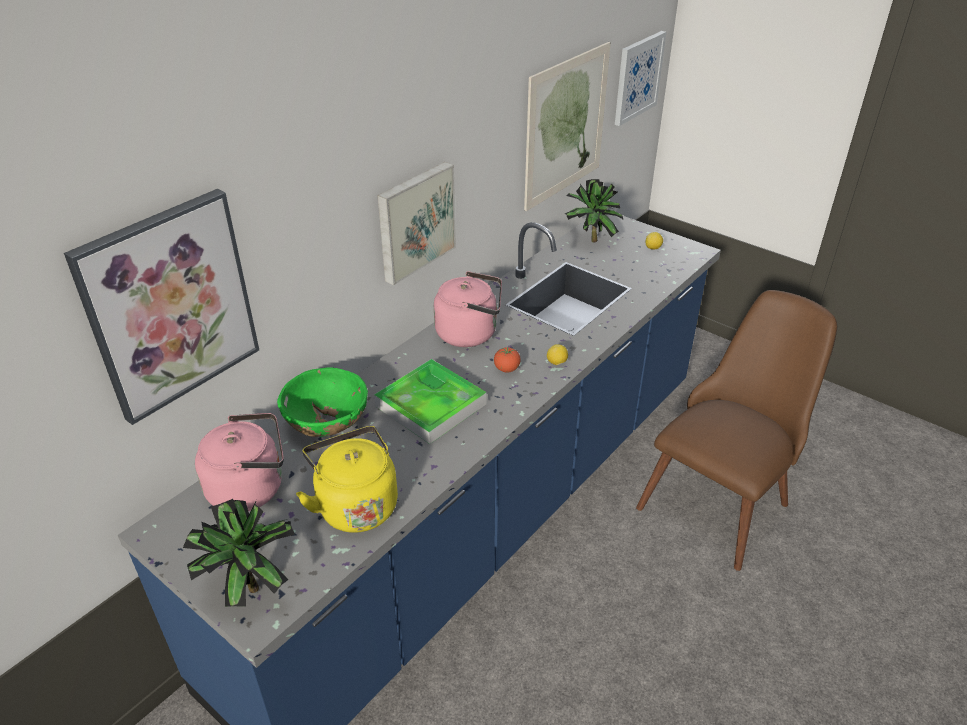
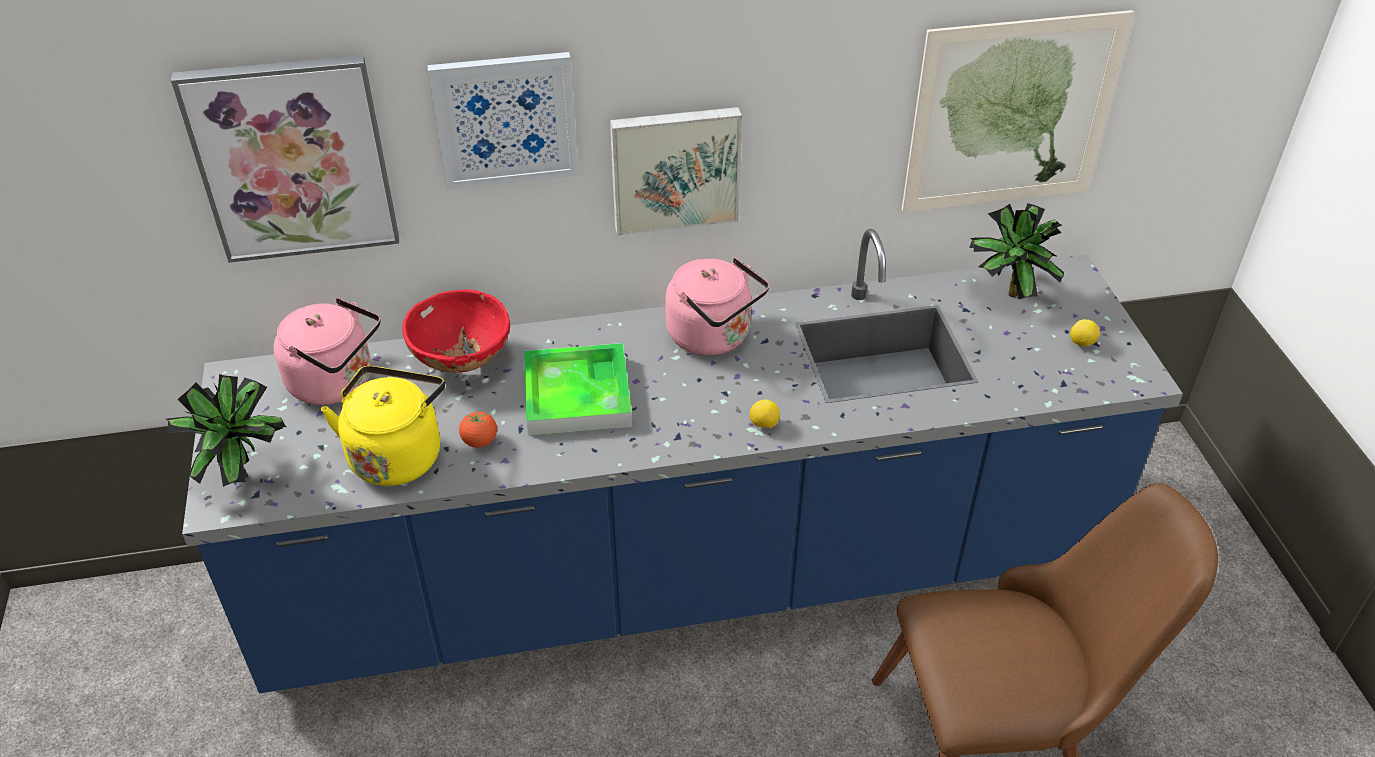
camera: 40 degrees right, 5 degrees up
(328, 426) = (462, 361): green bowl -> red bowl
(507, 369) = (700, 400): tomato -> tomato (480, 441)
(638, 77) = (1211, 77): picture -> picture (505, 119)

